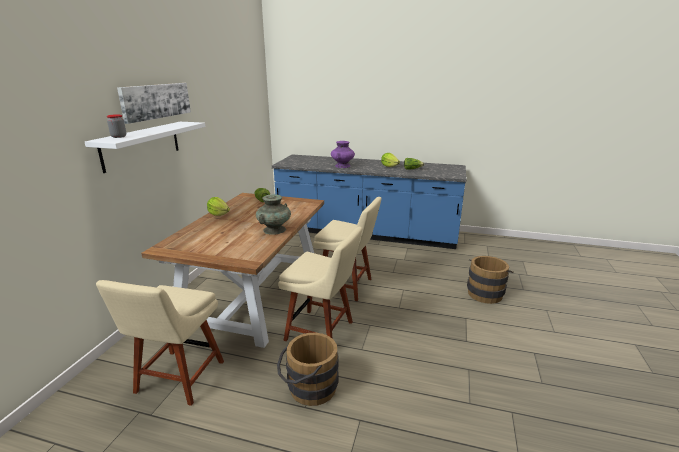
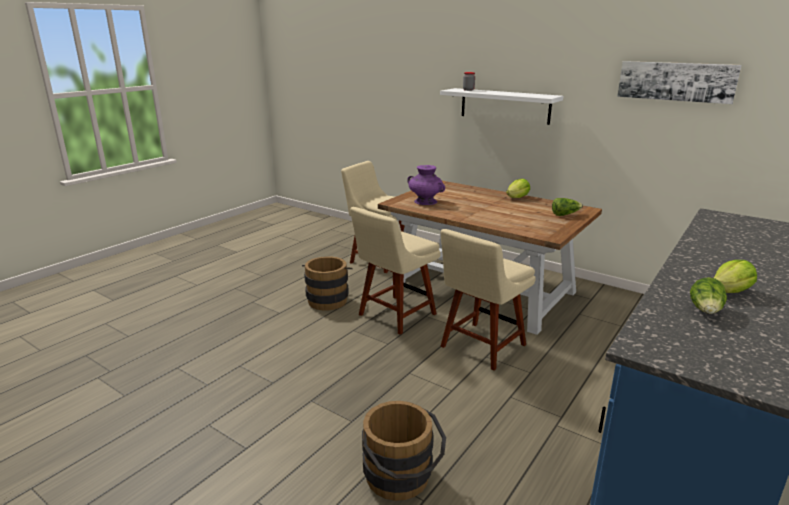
camera: 110 degrees right, 0 degrees up
(156, 101) = (535, 69): picture -> picture (676, 81)
(274, 230) = (458, 213): turquoise vase -> none
(342, 166) = (713, 250): purple vase -> purple vase (425, 201)

